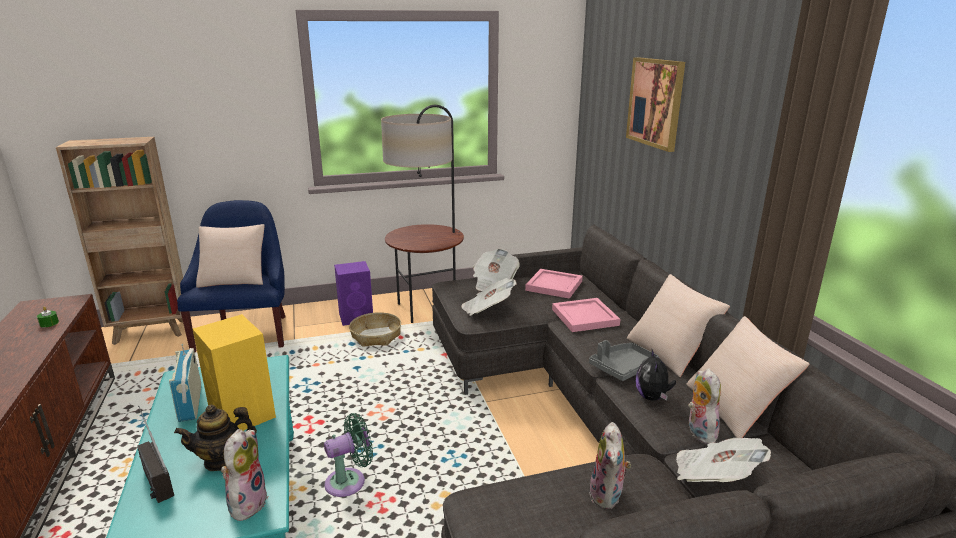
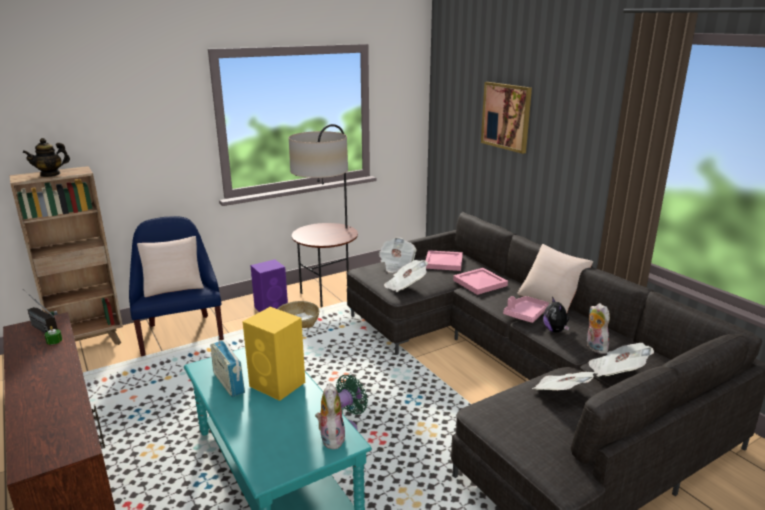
camera: 15 degrees left, 0 degrees up
(152, 474) = (243, 434): radio -> radio (38, 326)
(221, 460) = (288, 416): teapot -> teapot (50, 174)
(608, 496) = (561, 393): plush toy -> newspaper
(622, 367) = (525, 314): grey tray -> pink tray
(735, 408) = (609, 329): beige pillow -> none

